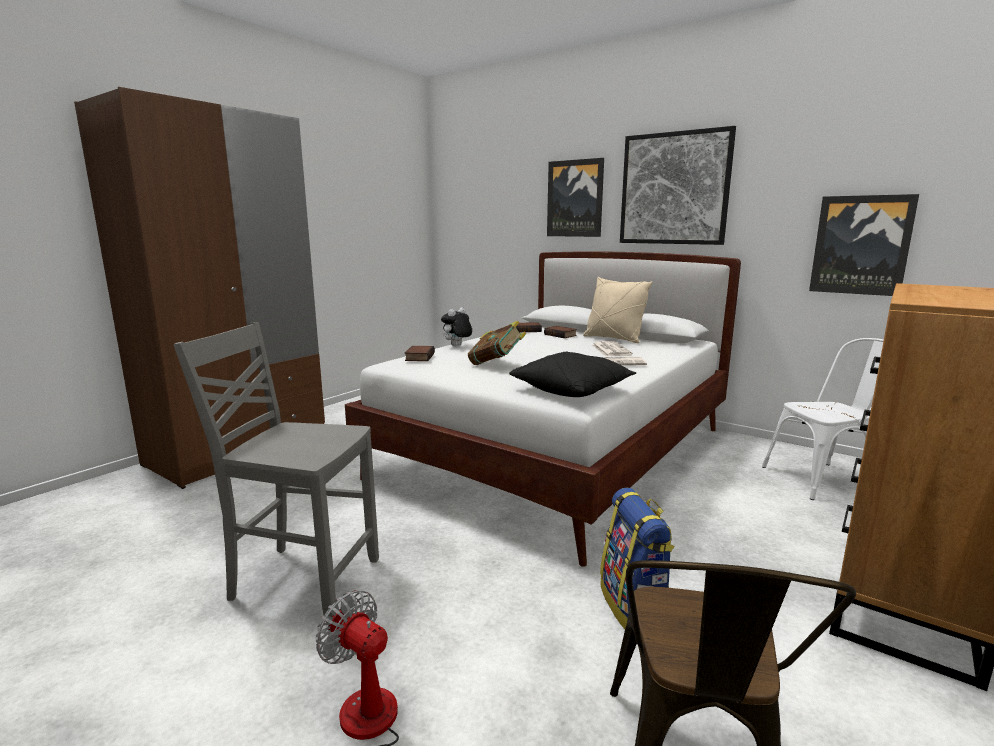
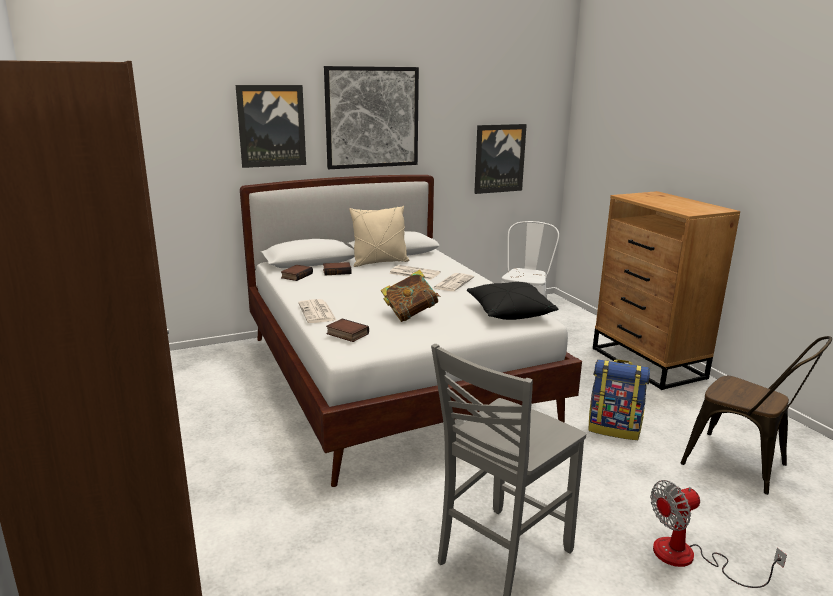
camera: 60 degrees left, 5 degrees up
(457, 346) = (317, 312): plush toy -> newspaper

